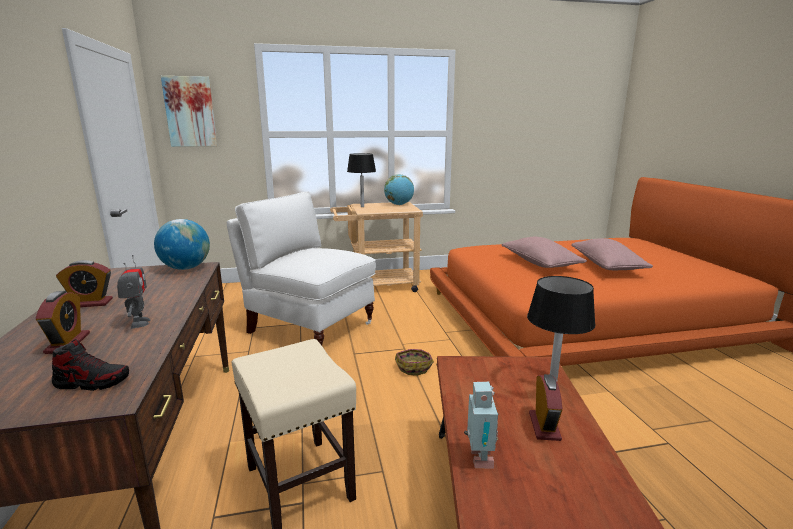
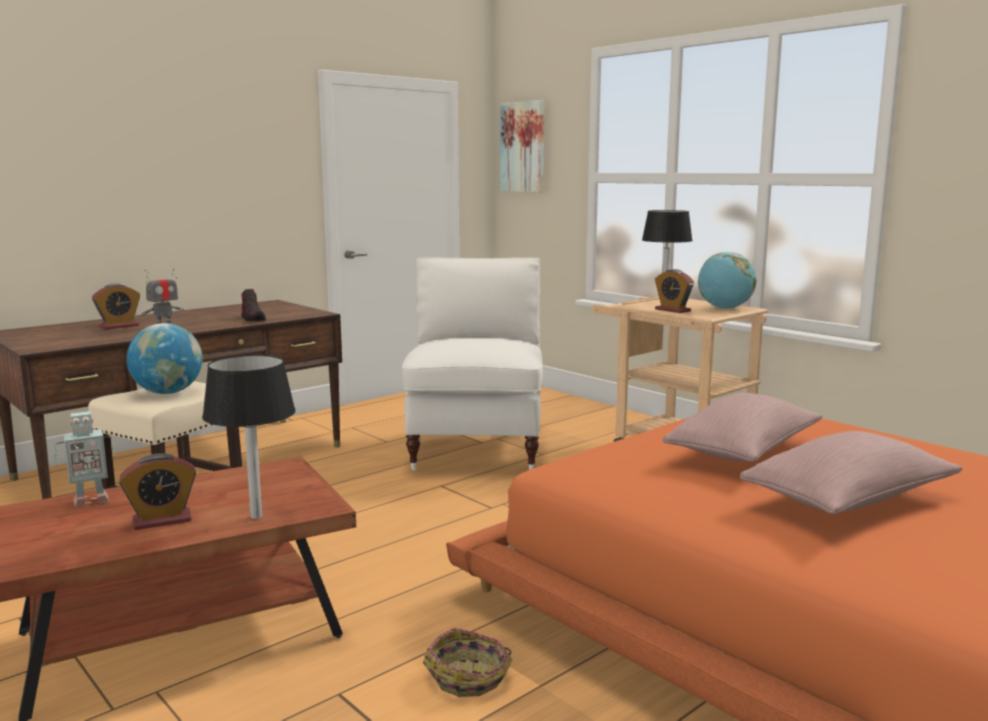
camera: 60 degrees right, 5 degrees down
(90, 303) = (197, 314): alarm clock -> alarm clock (672, 310)
(92, 382) = (60, 341): shoe -> shoe (253, 319)
(186, 268) = (307, 312): globe -> globe (168, 393)
(414, 367) = (446, 524): basket -> basket (470, 677)

